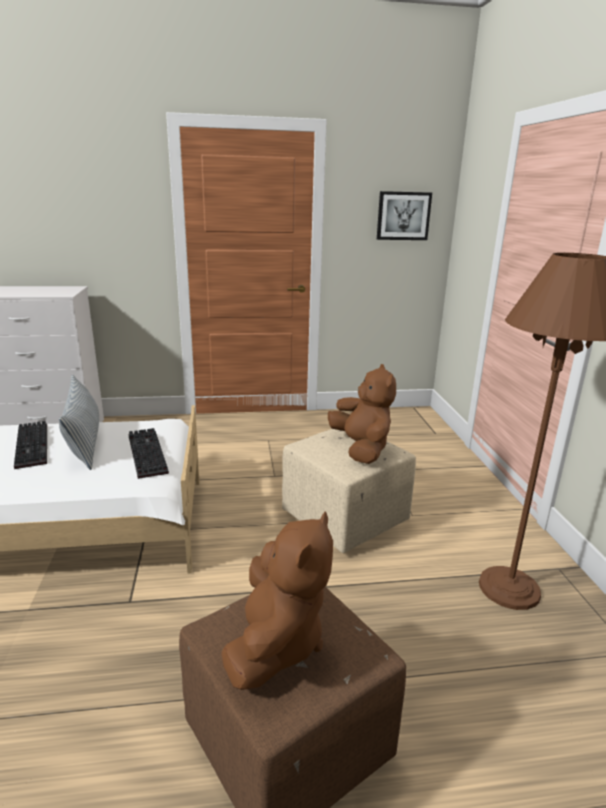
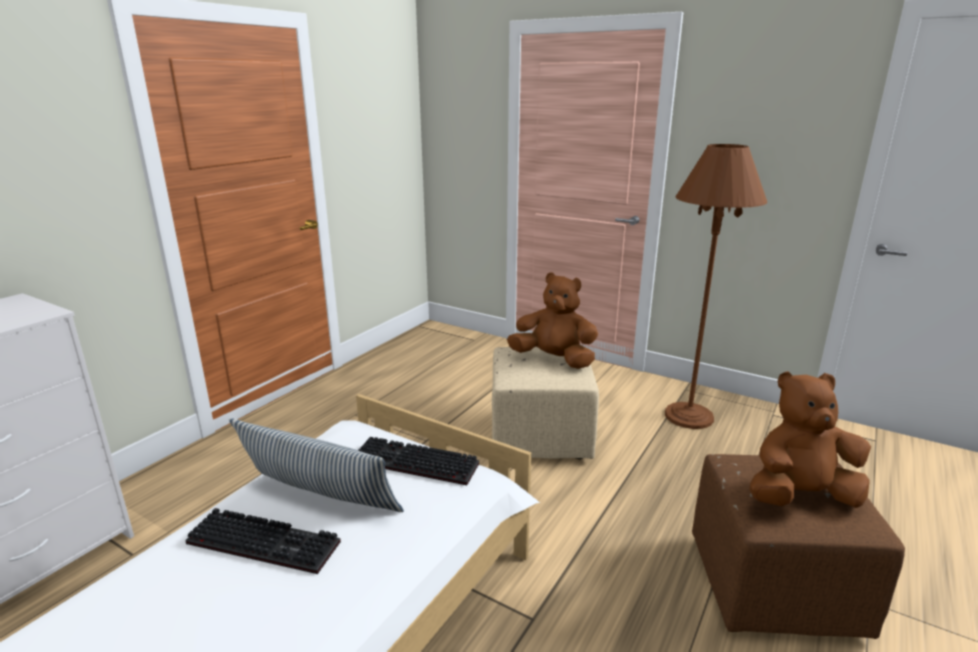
camera: 50 degrees left, 0 degrees up
(276, 643) = (800, 496): brown plush toy -> brown plush toy turned 60 degrees counterclockwise
(403, 216) = (385, 124): picture -> none

